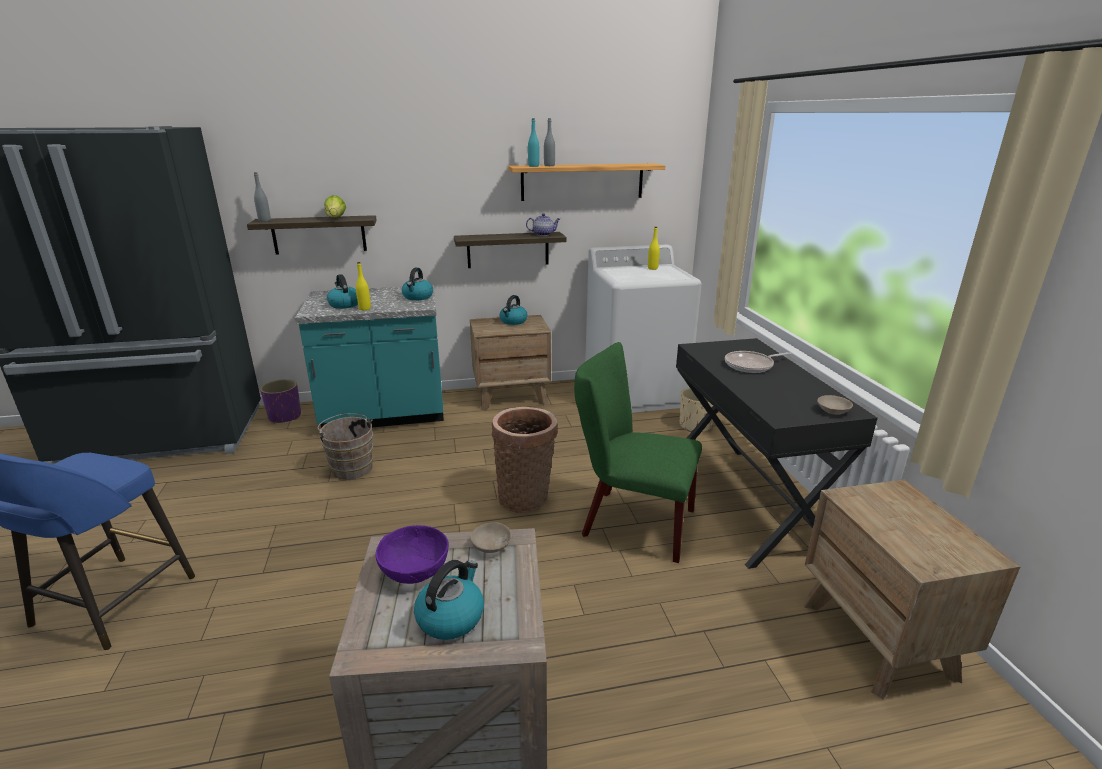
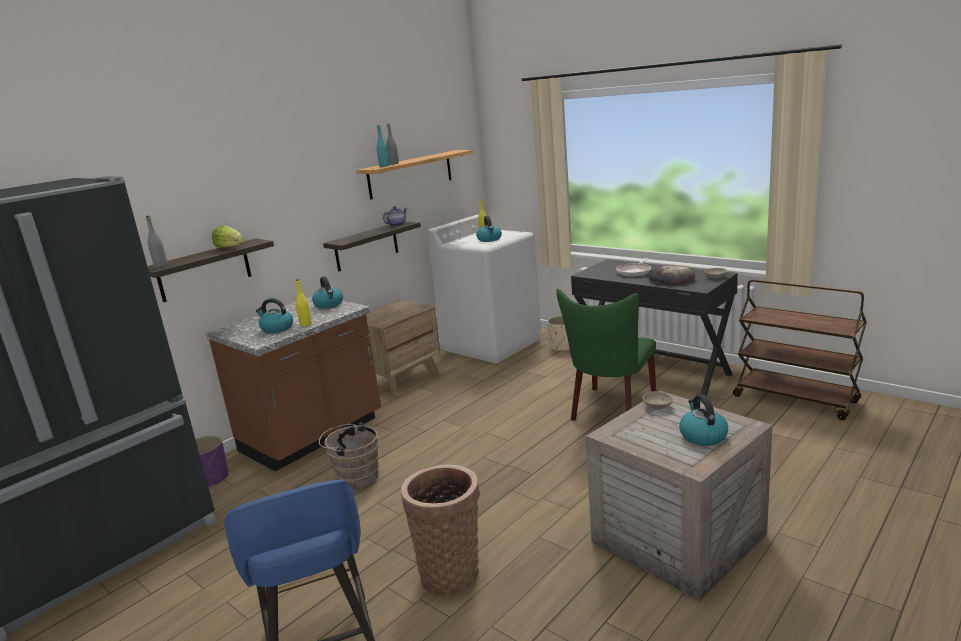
camera: 35 degrees left, 5 degrees down
(385, 415) = (313, 436): turquoise counter -> brown counter
(414, 570) = (643, 433): purple bowl -> none
(513, 321) = (390, 310): kettle -> kettle (489, 239)
(526, 497) = (525, 430): basket -> basket (451, 573)
(630, 522) = (611, 411): green chair -> green chair turned 45 degrees counterclockwise
(771, 391) = (671, 279): none -> bread
(878, 639) = (796, 399): brown nightstand -> brown cart

